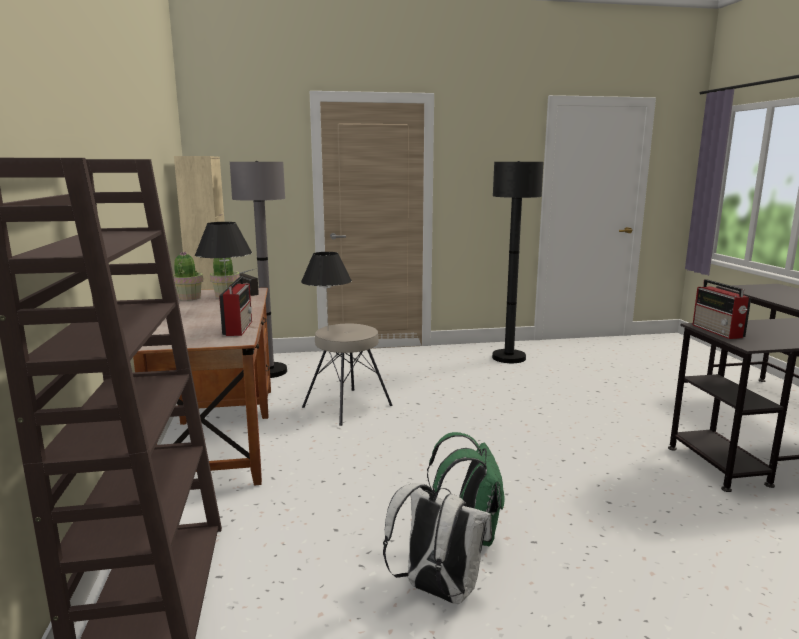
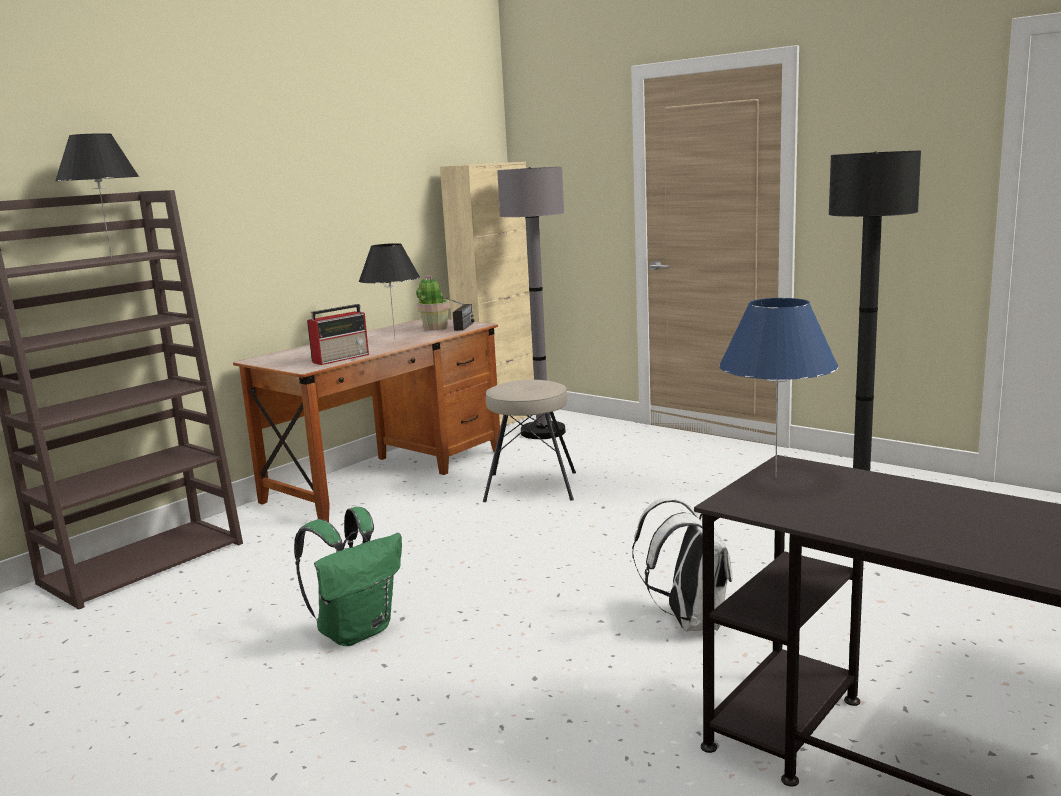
camera: 50 degrees right, 0 degrees up
(189, 298) = (406, 325): potted plant -> none
(328, 330) = (506, 384): black table lamp -> black table lamp (111, 258)
(437, 591) = (245, 651): white backpack -> white backpack (689, 621)
(718, 331) = (776, 477): radio -> blue table lamp

